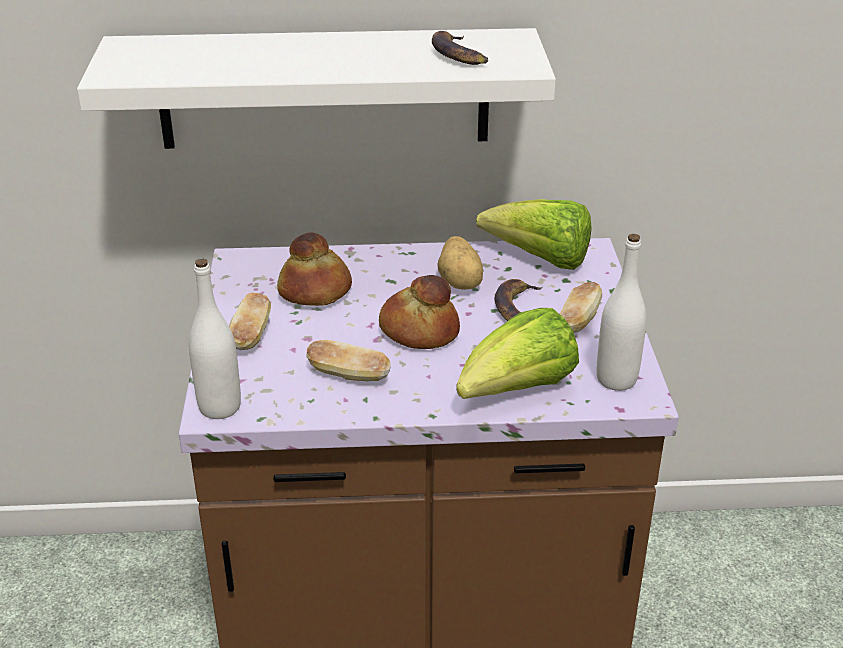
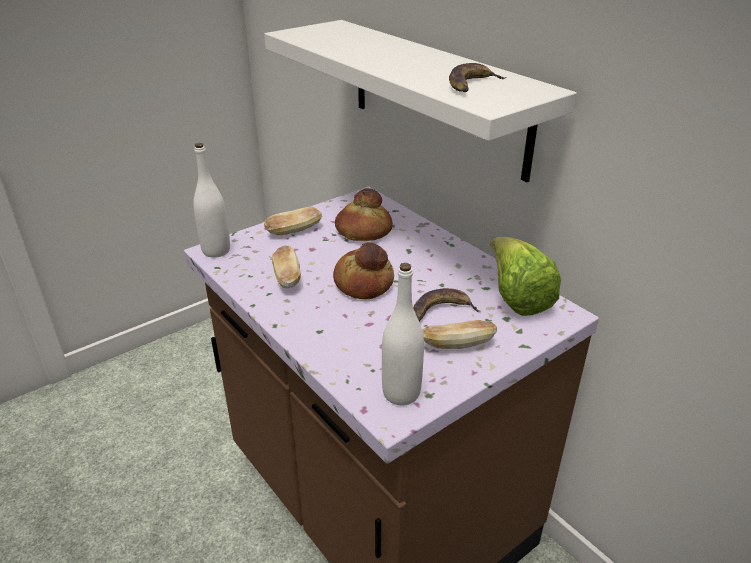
camera: 55 degrees right, 0 degrees up
(460, 282) = (442, 276): potato -> none
(517, 391) = (337, 350): lettuce -> none

